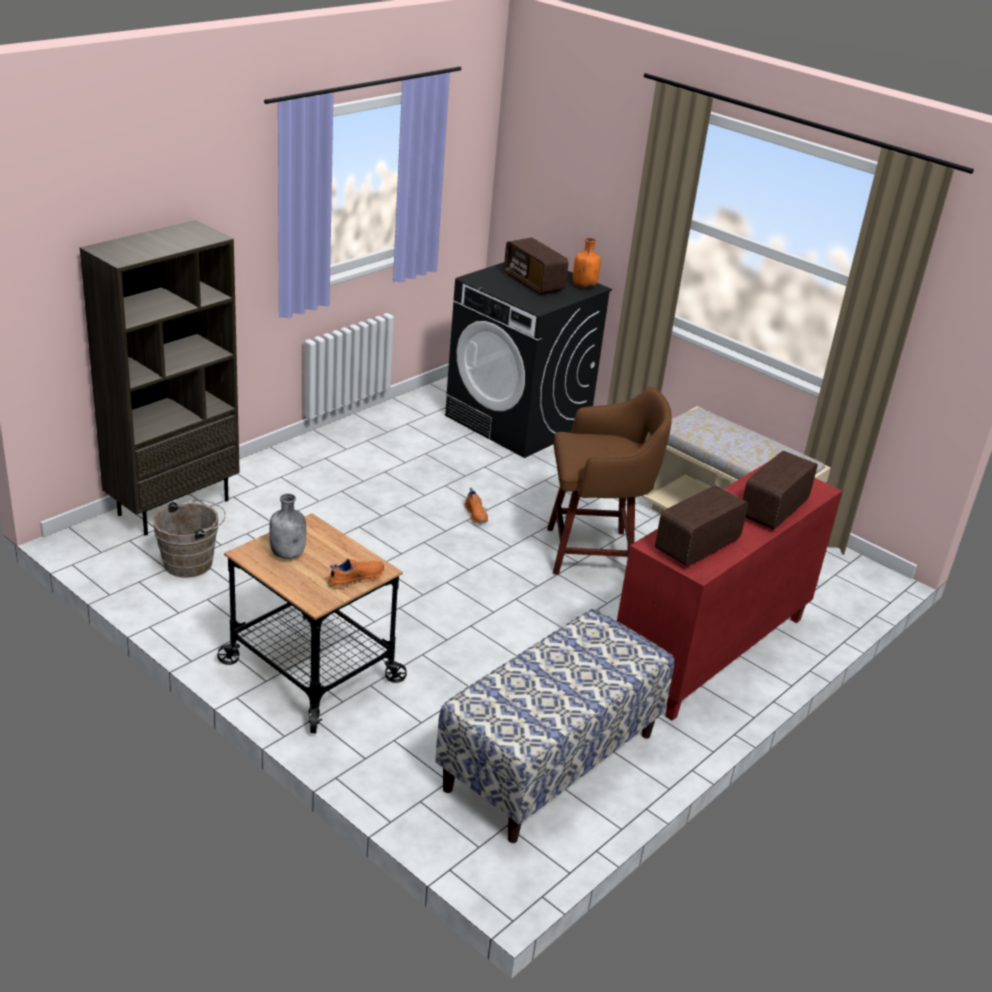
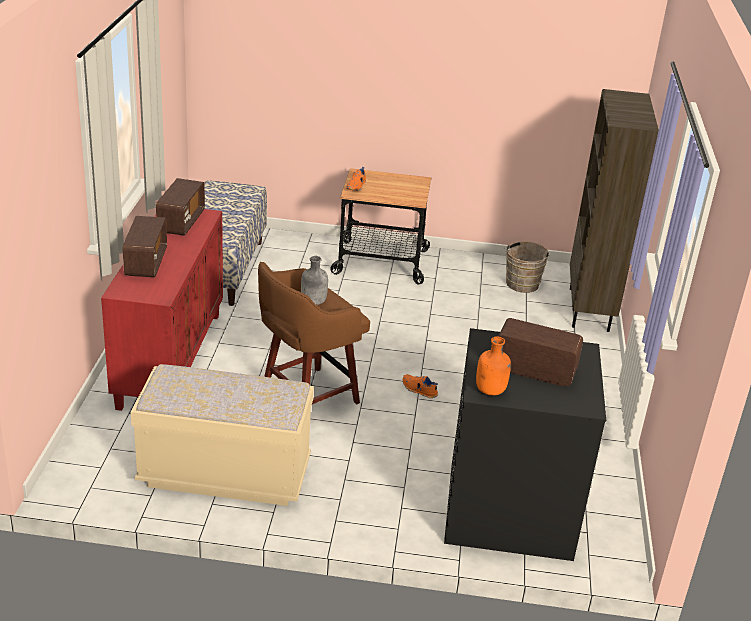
camera: 145 degrees right, 0 degrees up
(288, 554) = (403, 186): grey bottle -> grey bottle (313, 302)

